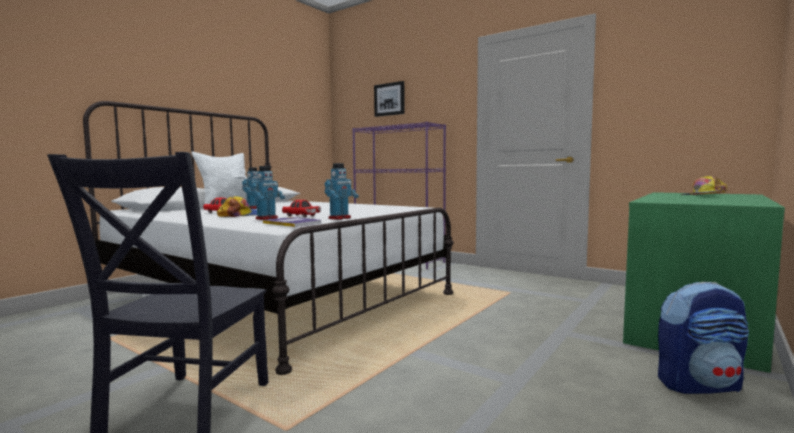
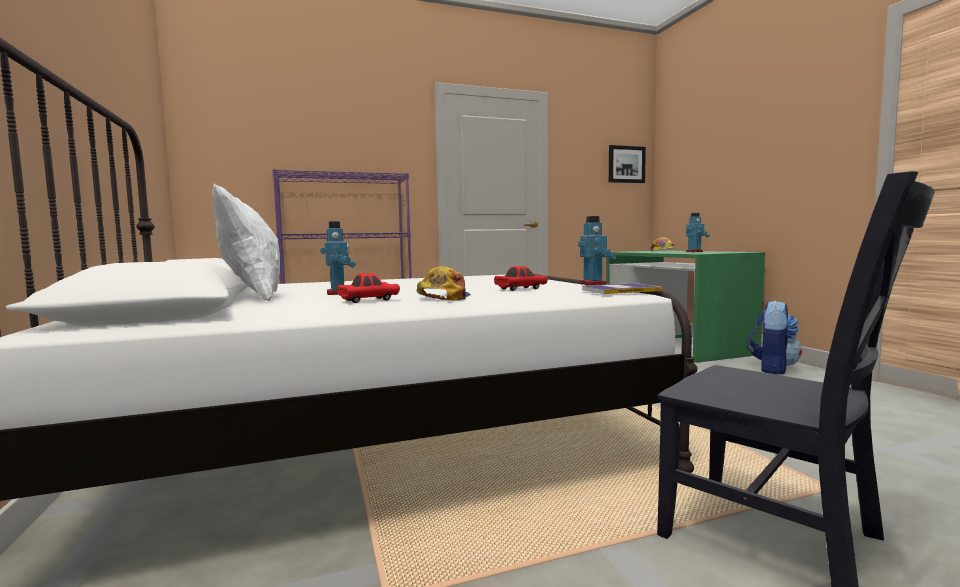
camera: 55 degrees left, 0 degrees up
(267, 219) = (526, 294): toy robot -> toy robot (694, 251)
(389, 99) = (302, 134): picture -> picture (626, 164)

